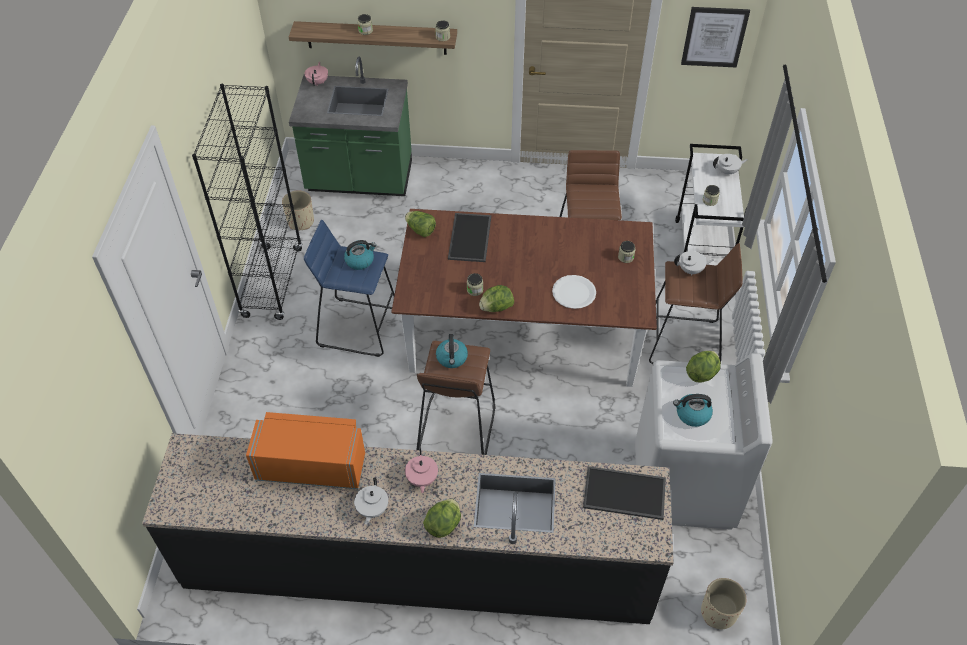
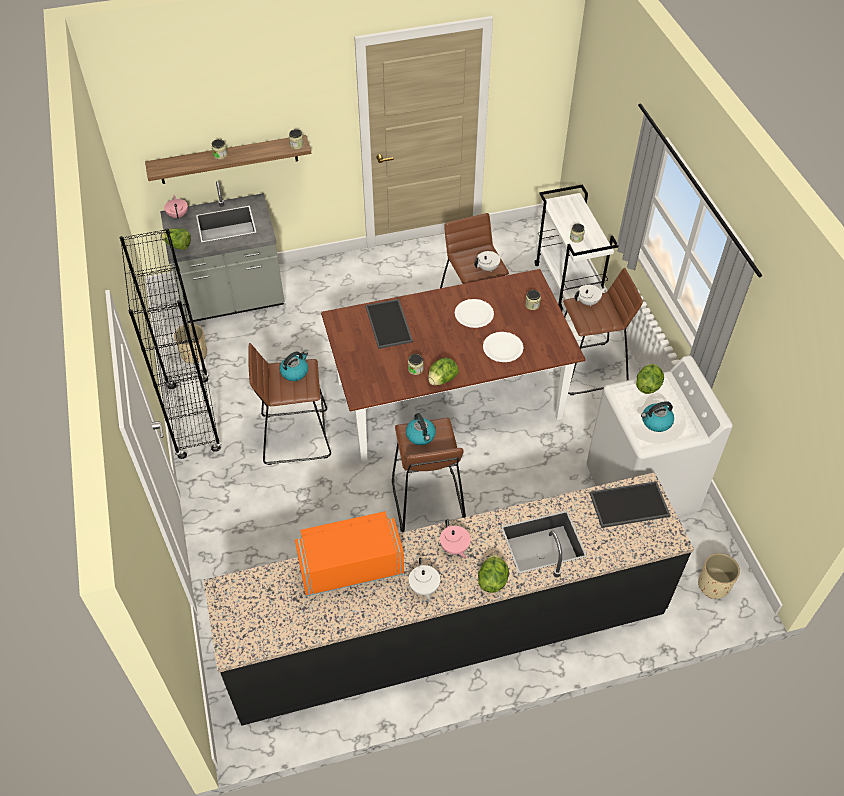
camera: 20 degrees left, 0 degrees up
(358, 326) = (295, 436): blue stool -> brown stool
(359, 180) = (233, 300): green counter -> grey counter
(420, 230) = (340, 329): lettuce -> lettuce (178, 246)
(560, 251) = (474, 314): none -> white plate
(714, 37) = (537, 92): picture -> none
(727, 171) = (579, 209): white teapot -> white teapot (488, 268)

